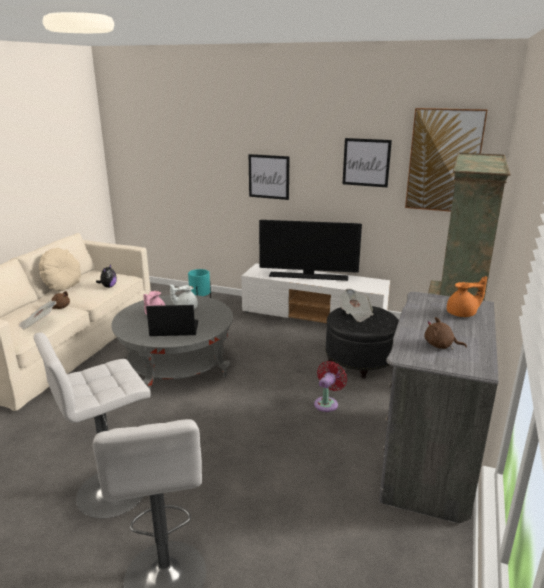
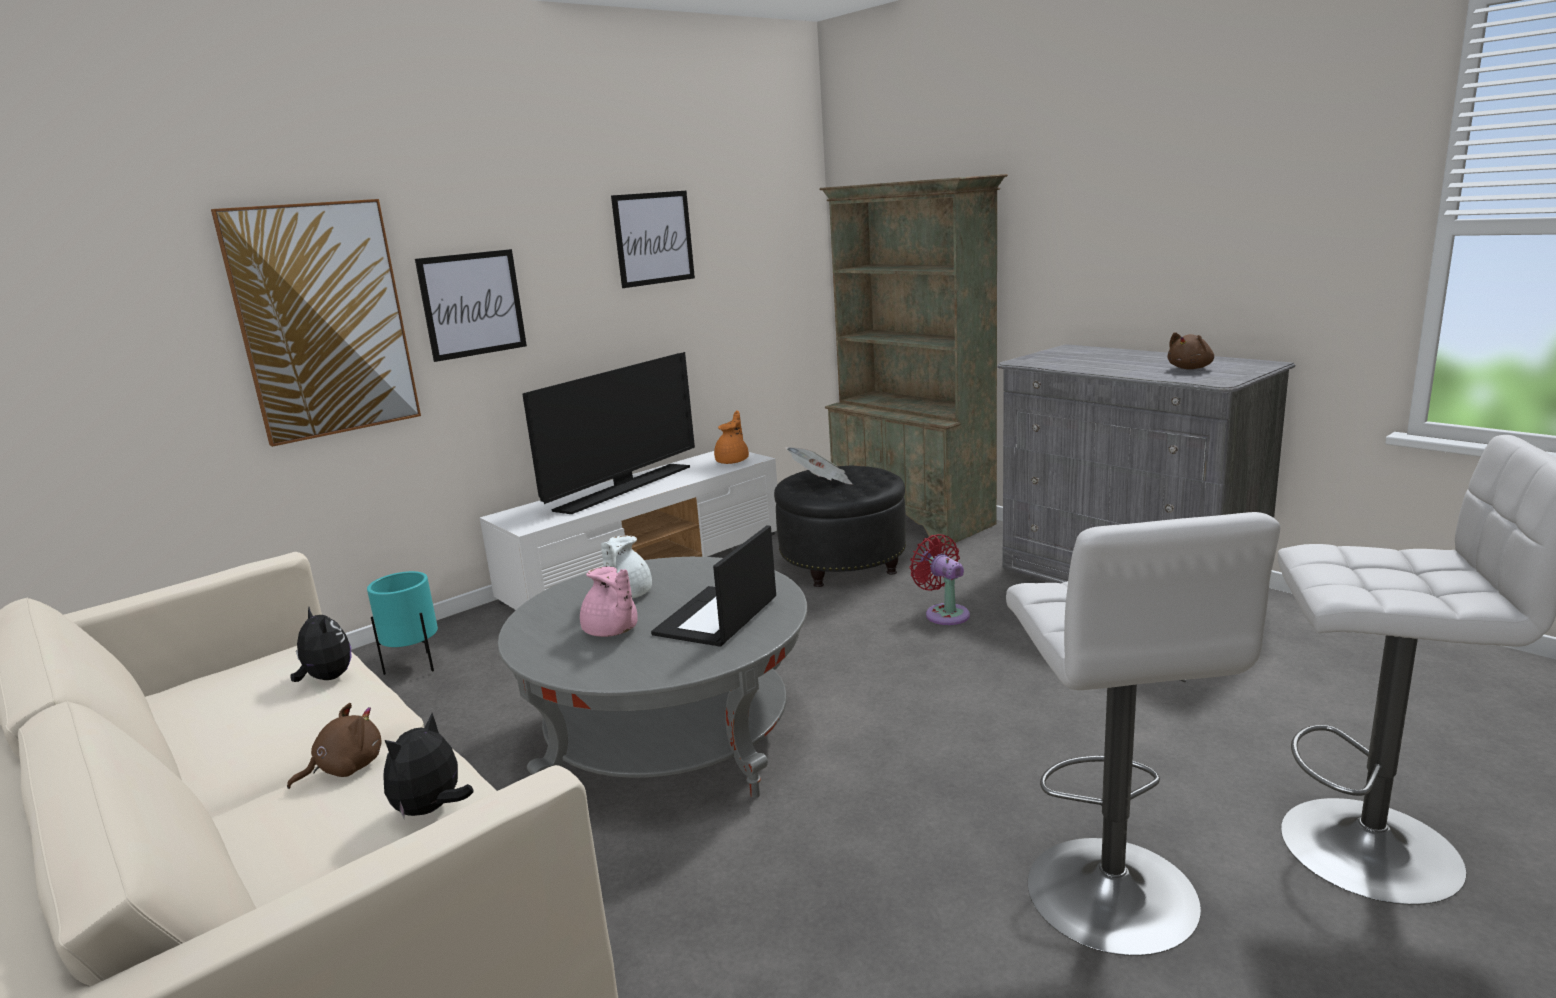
camera: 60 degrees left, 5 degrees down
(38, 324) = (431, 810): newspaper -> plush toy
(63, 288) = (196, 754): beige pillow -> none
(444, 161) = (759, 217): picture -> picture (323, 320)
(462, 314) = (1096, 354): orange teapot -> orange teapot (733, 461)

